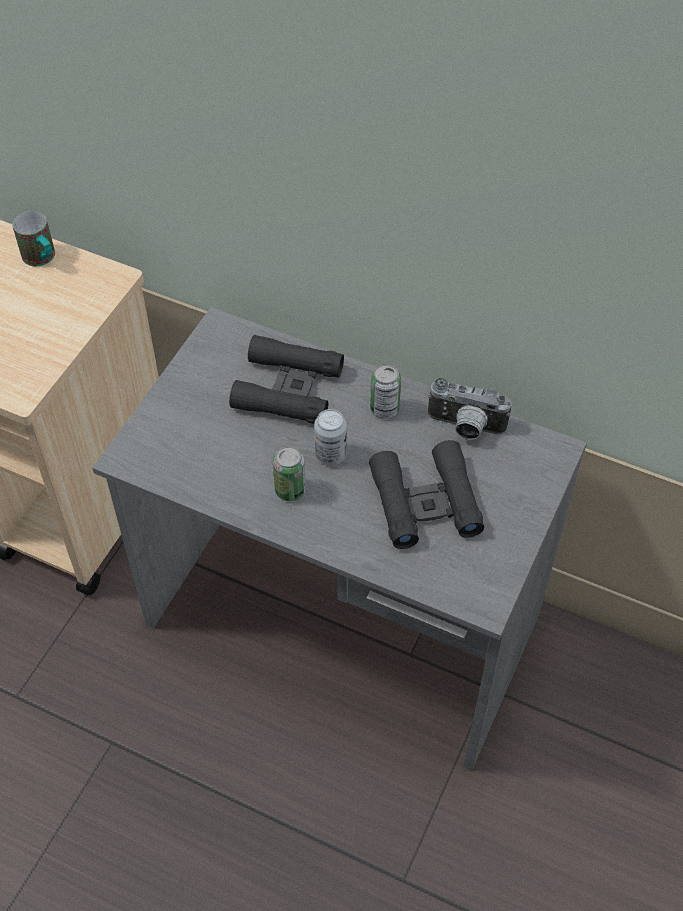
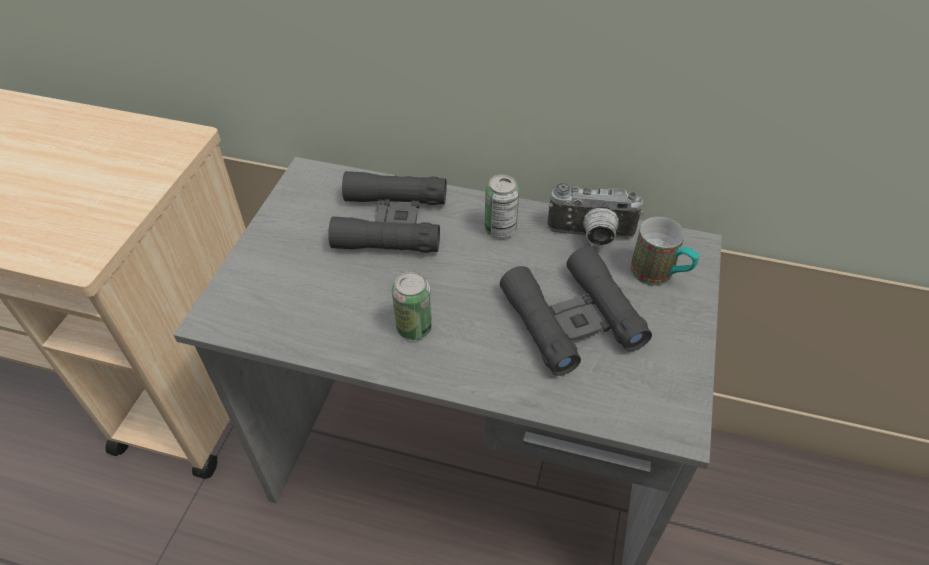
camera: 10 degrees left, 5 degrees down
(42, 259) = (106, 128): mug -> mug (659, 275)
(330, 455) = (452, 283): can -> none

